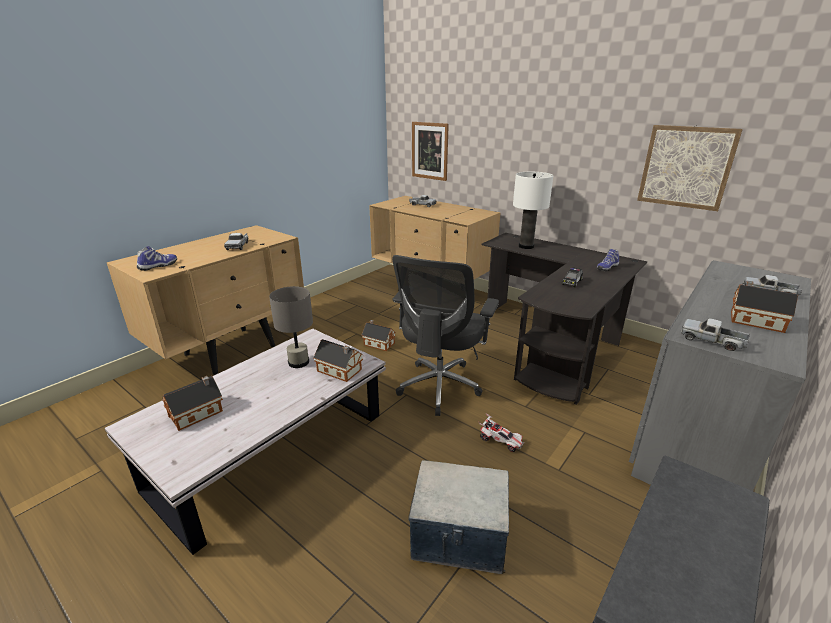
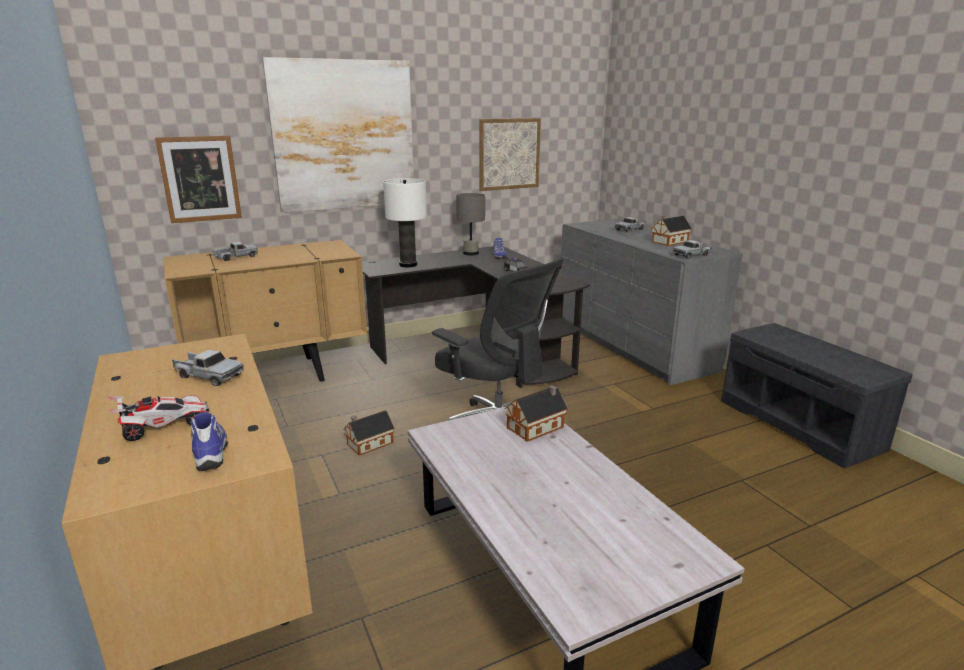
camera: 65 degrees left, 5 degrees down
(198, 413) = (575, 541): toy house -> none
(299, 362) = (496, 451): grey table lamp -> grey table lamp (471, 253)
(459, 536) = (713, 474): storage box -> none
(500, 441) = (605, 421): toy car -> toy car (164, 426)
(520, 130) = (344, 136): none -> picture

